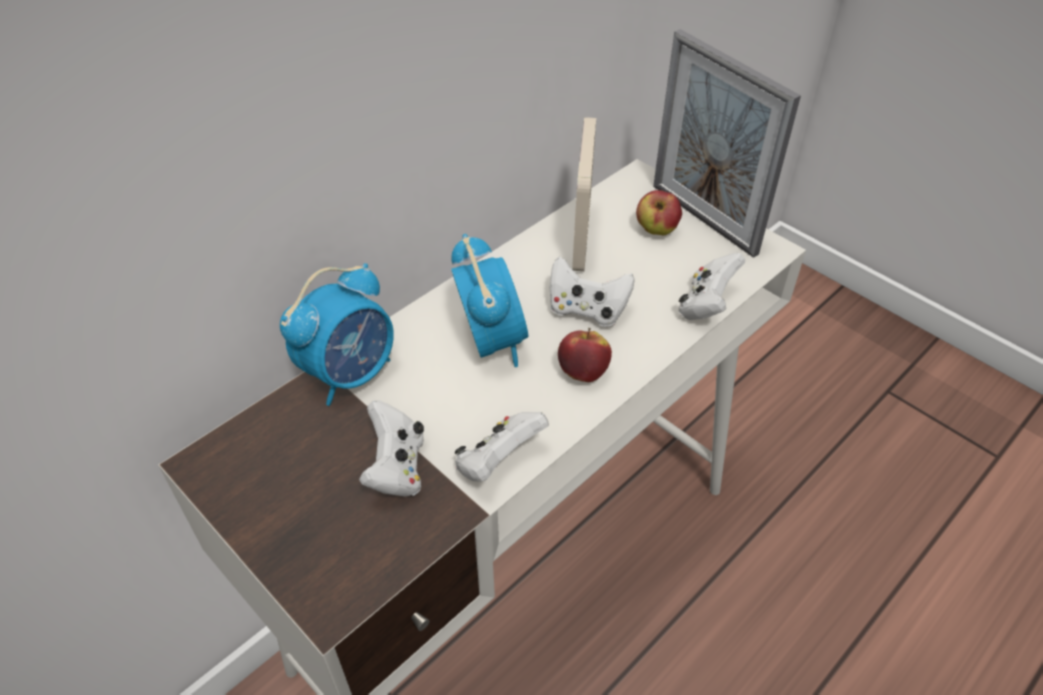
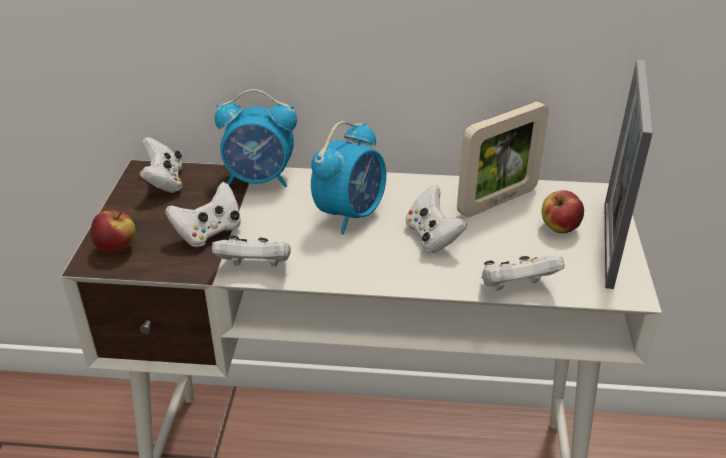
camera: 50 degrees right, 10 degrees down
(251, 456) = (164, 182): none -> white game controller
(583, 372) = (373, 263): apple -> apple (117, 248)

